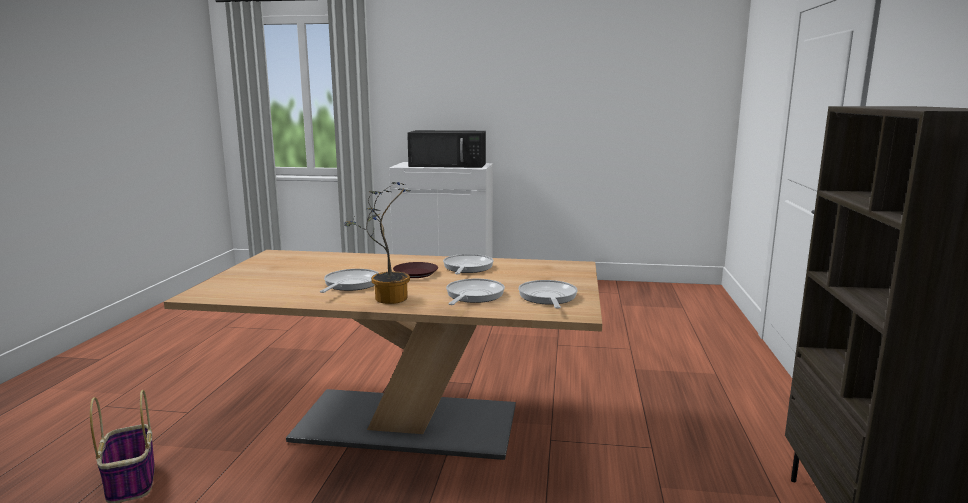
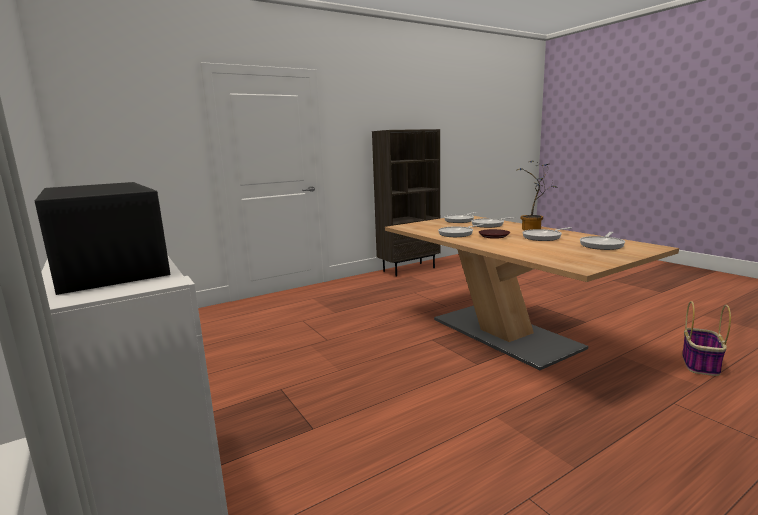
camera: 130 degrees left, 0 degrees up
(264, 285) = (602, 245): none -> frying pan

